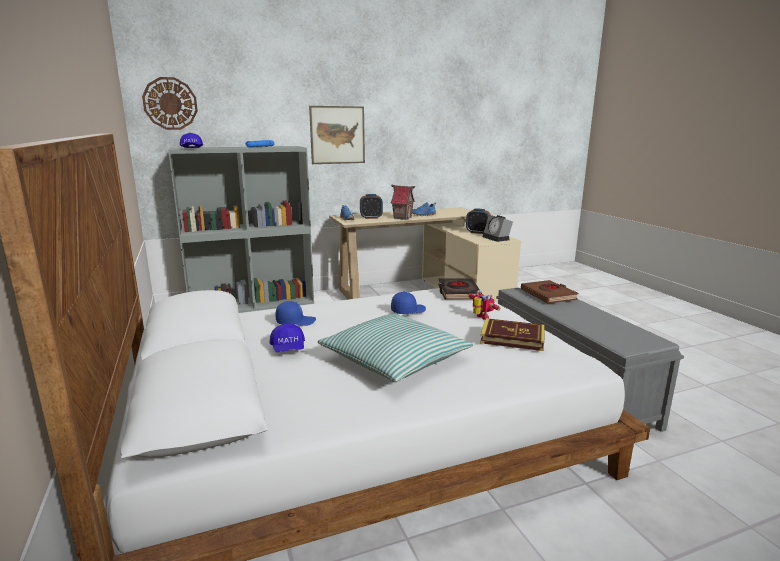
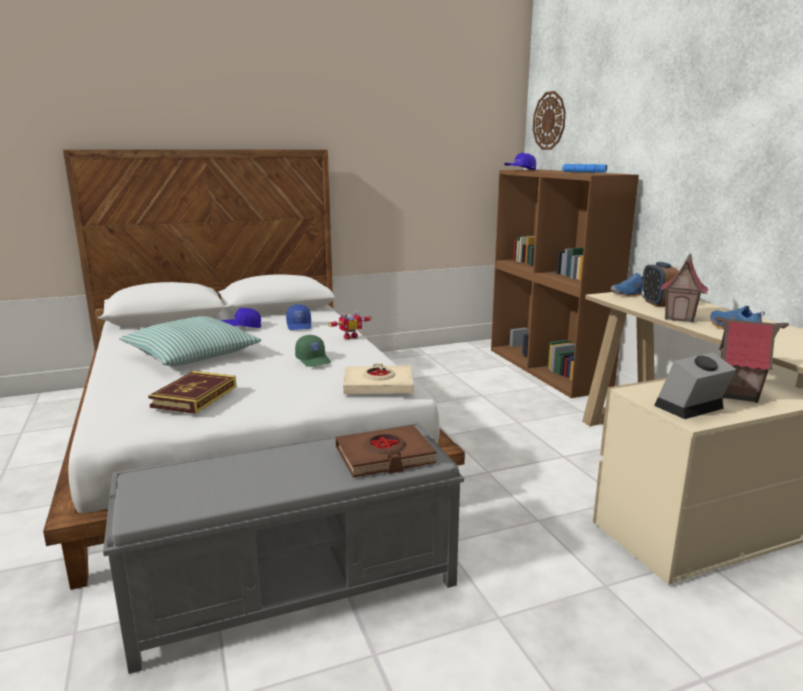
camera: 90 degrees right, 0 degrees up
(253, 305) = (548, 369): grey bookcase -> brown bookcase
(337, 135) = (693, 160): picture -> none
(408, 310) = (314, 360): blue cap -> green cap
(458, 292) = (378, 385): black book -> beige book
(477, 232) = (738, 395): alarm clock -> toy house
(480, 317) = (280, 392): toy robot -> toy robot (349, 337)

